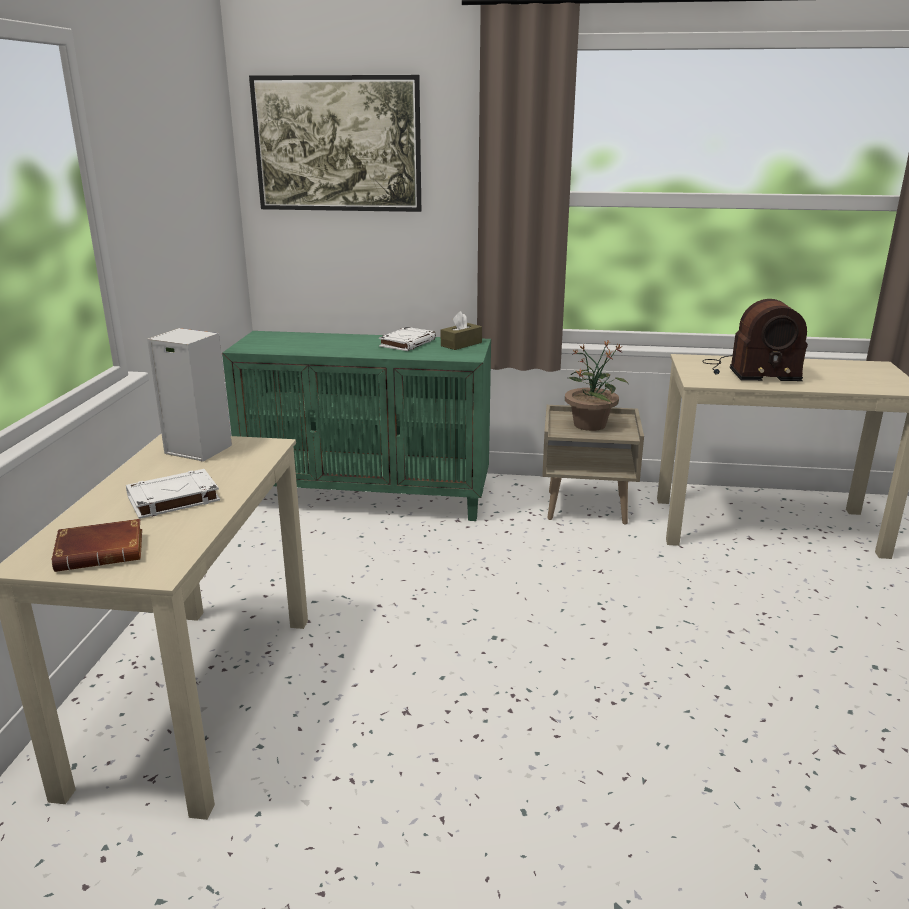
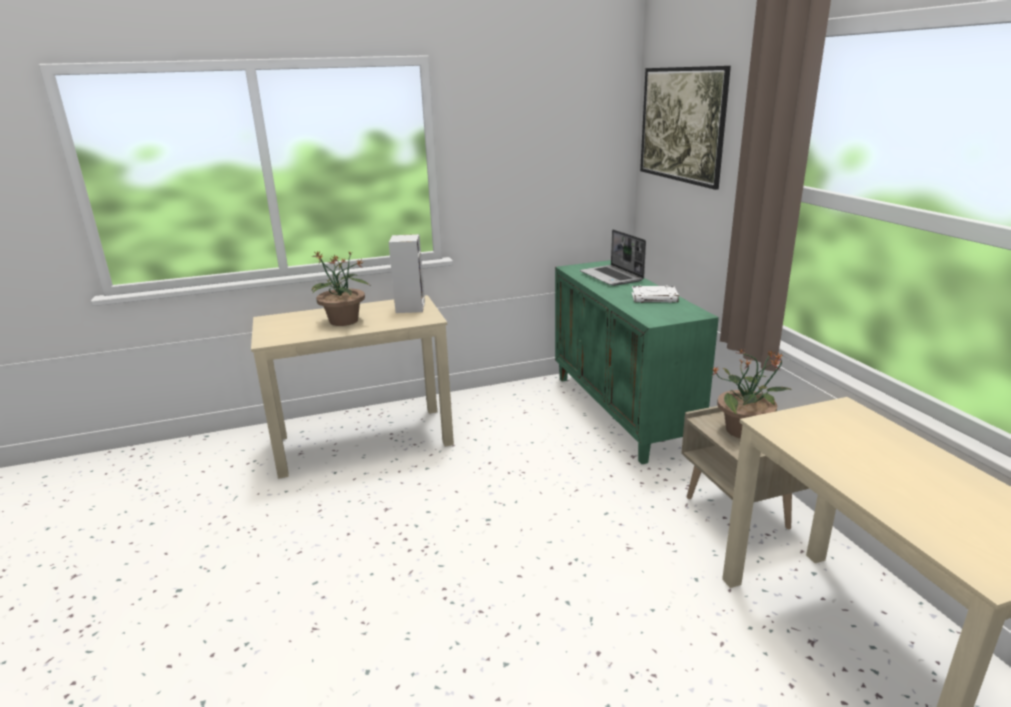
camera: 65 degrees right, 0 degrees up
(103, 551) = (282, 326): brown book -> none
(172, 499) = (344, 321): white book -> potted plant
(313, 341) = (612, 277): none -> laptop
(461, 344) = (682, 312): brown tissue box -> none
(749, 371) = (858, 447): radio -> none

